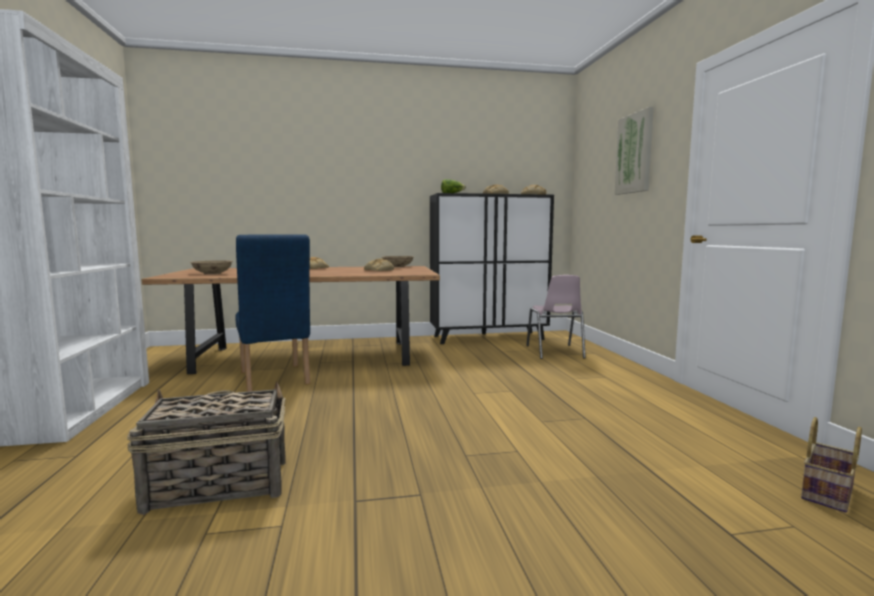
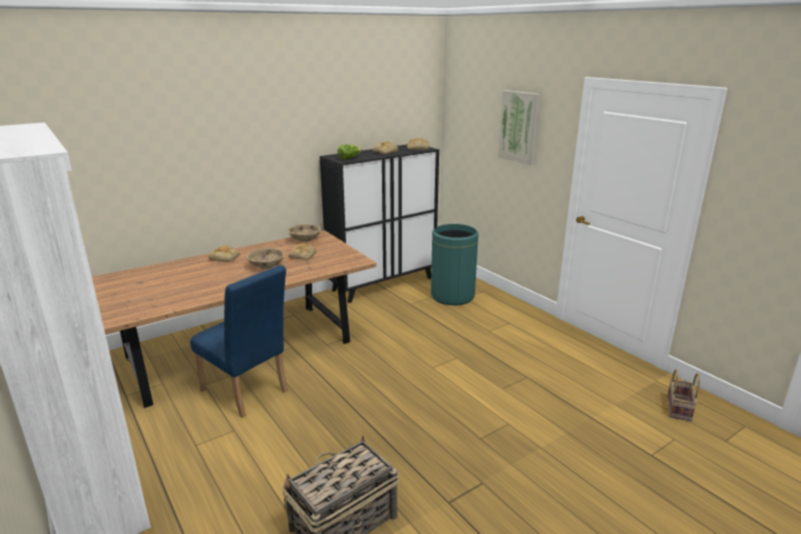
camera: 25 degrees left, 15 degrees up
(212, 274) = (144, 299): beige bowl -> beige bowl (266, 266)
(555, 352) = (452, 296): pink chair -> green trash can

